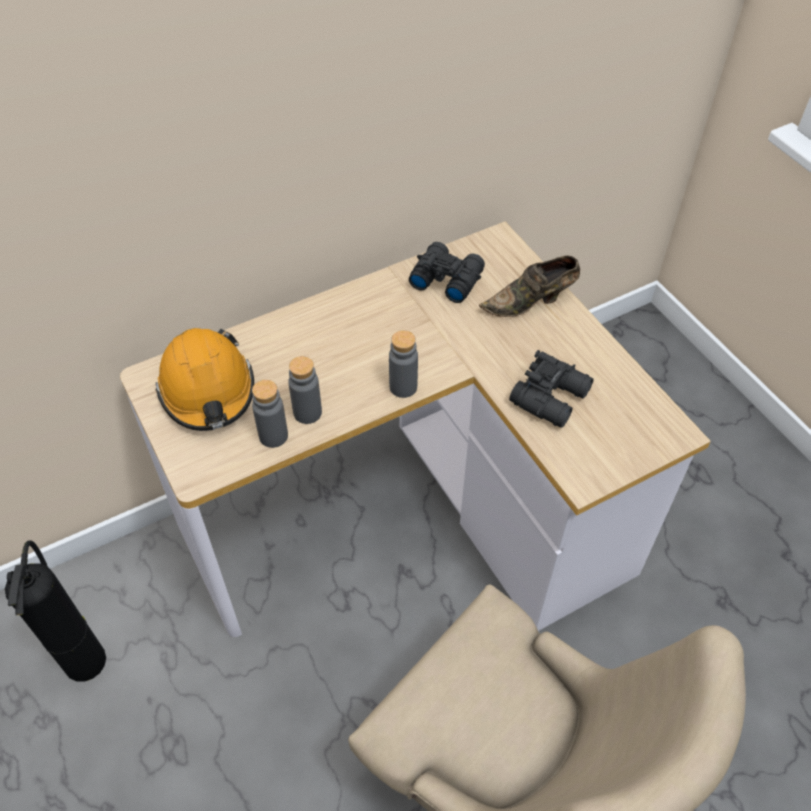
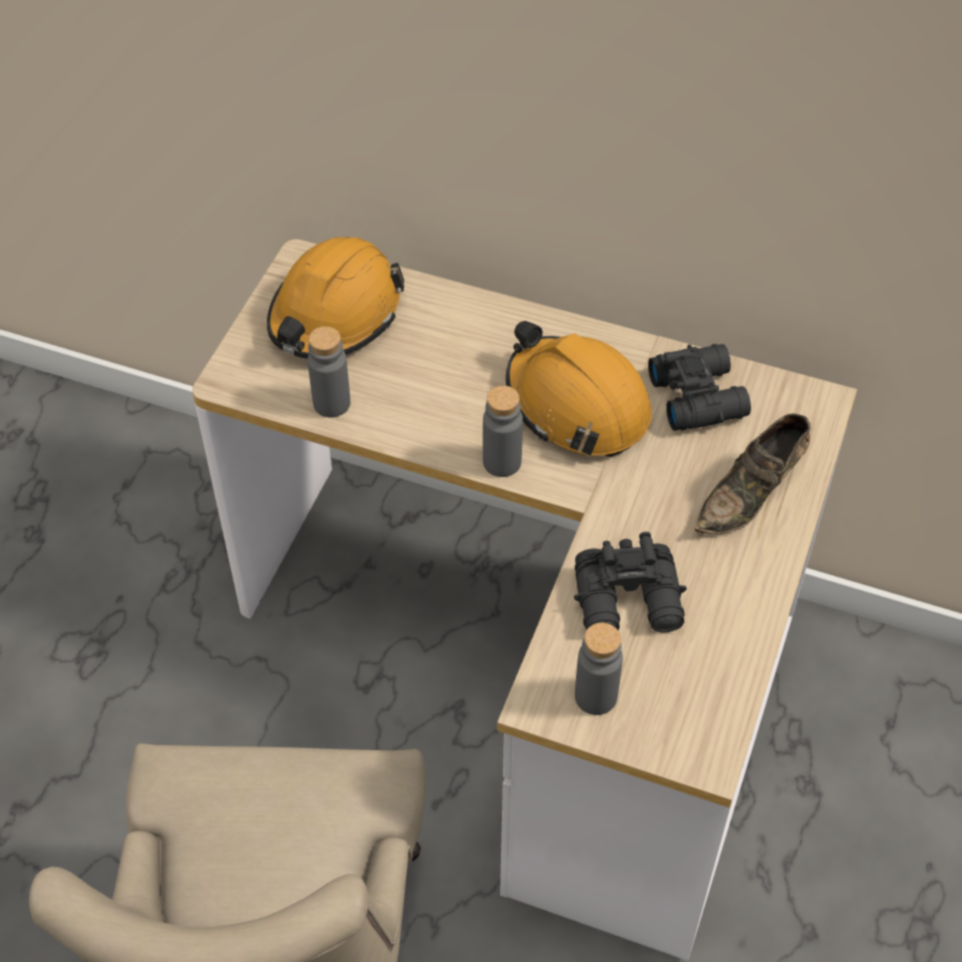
camera: 50 degrees right, 0 degrees up
(85, 659) = (115, 515): fire extinguisher -> none
(307, 412) = (387, 409): grey bottle -> grey bottle (595, 696)
(398, 329) = (576, 405): none -> orange hard hat
(531, 303) = (752, 495): brown shoe -> brown shoe turned 75 degrees counterclockwise

